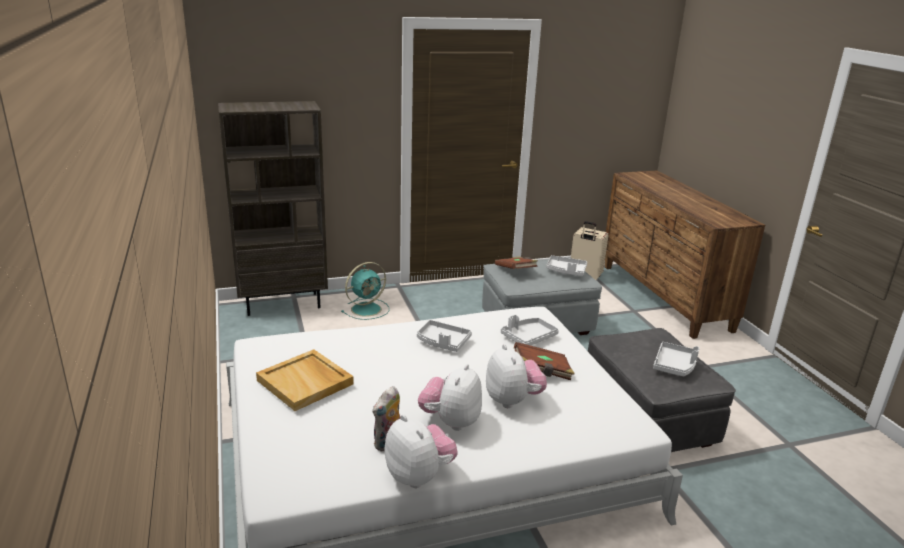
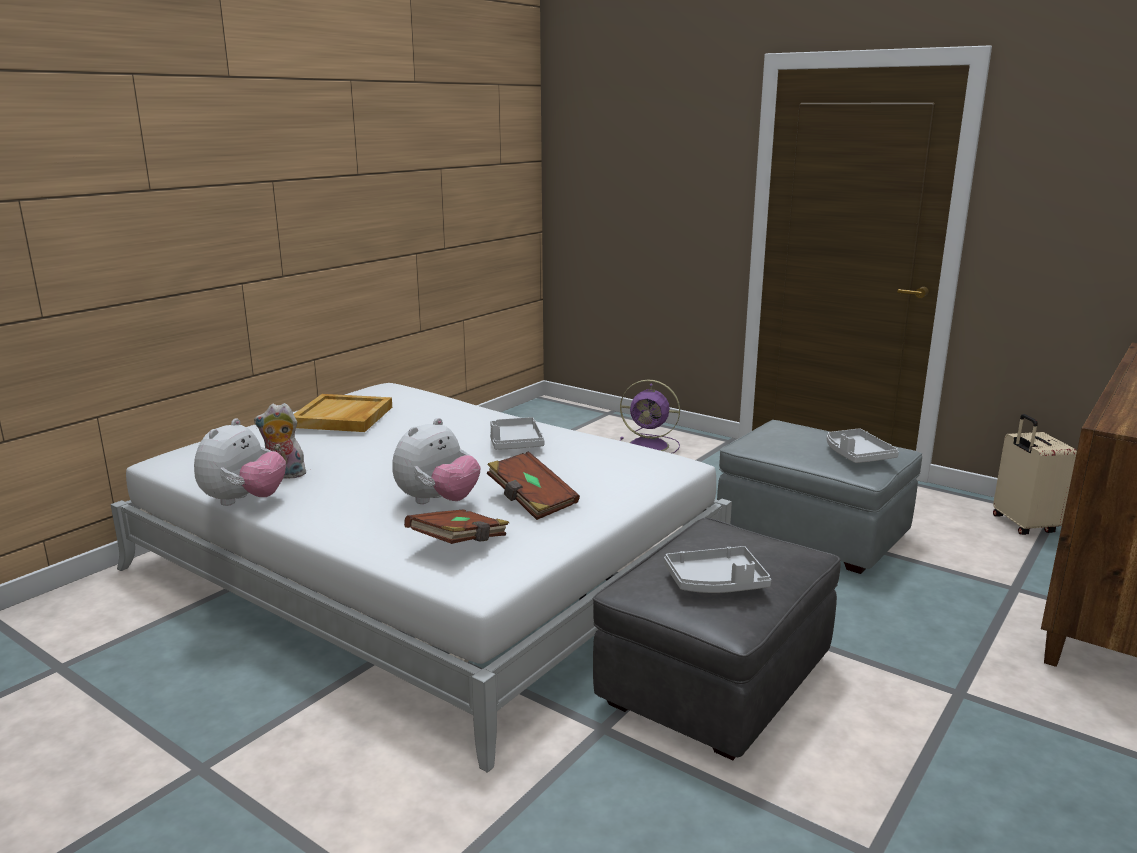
camera: 55 degrees right, 5 degrees down
(283, 303) = (587, 414): brown bookcase -> none
(367, 309) = (650, 446): turquoise fan -> purple fan
(451, 421) = (354, 486): plush toy -> none
(516, 271) = (787, 433): brown book -> brown book (460, 544)
(528, 337) = (603, 475): grey tray -> none

